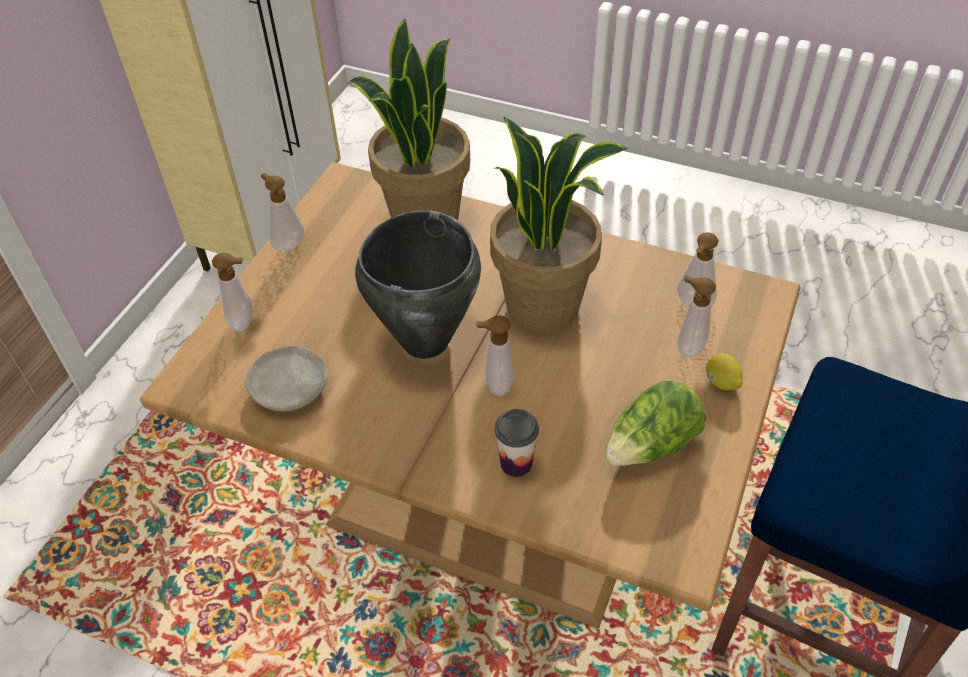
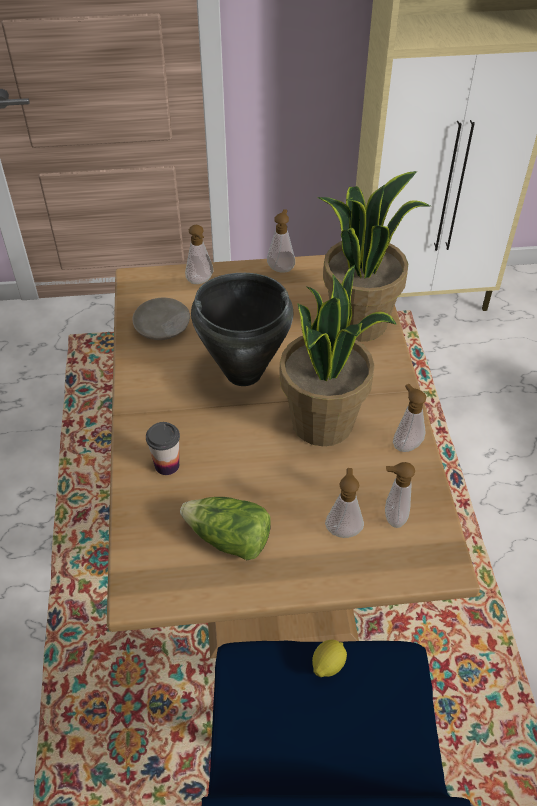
camera: 60 degrees right, 0 degrees up
(496, 385) = (228, 427): soap dispenser -> soap dispenser (405, 444)
(721, 383) = (320, 564): lemon -> lemon (327, 665)

